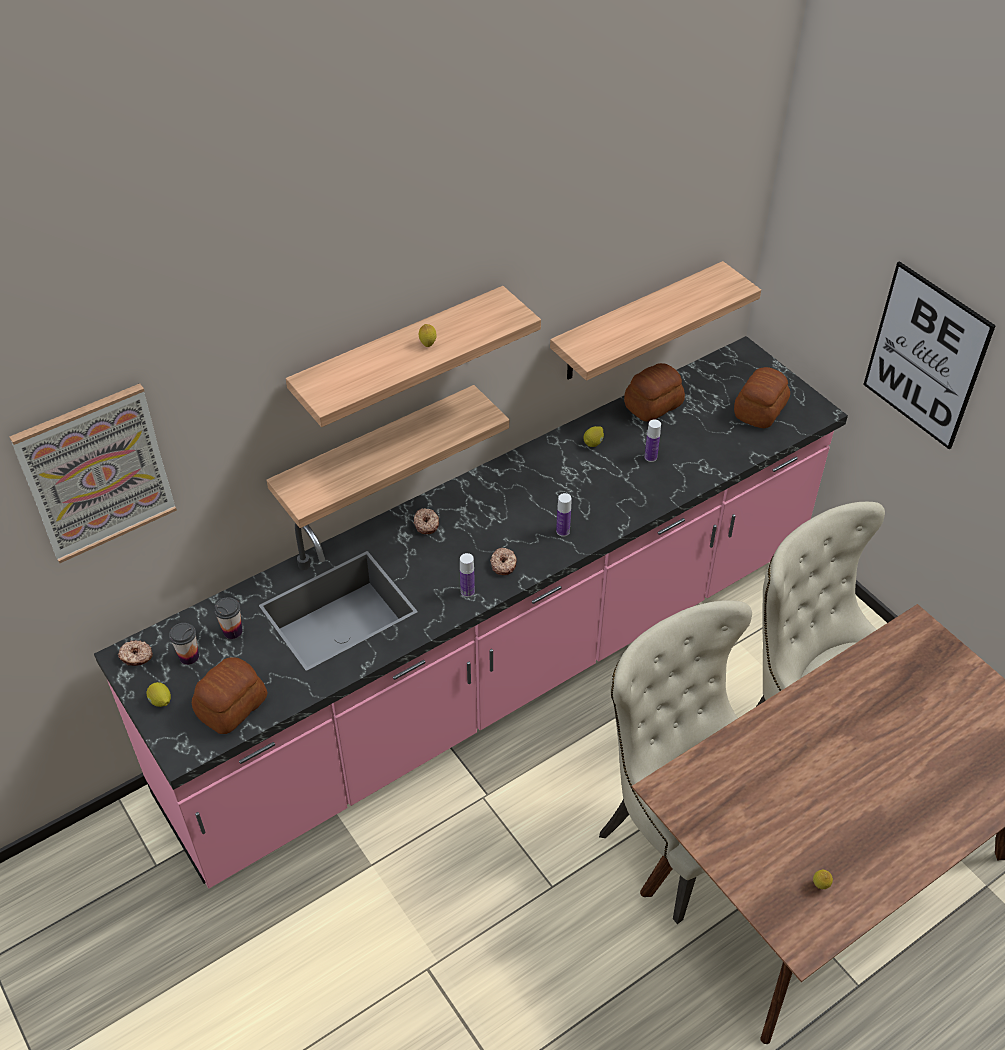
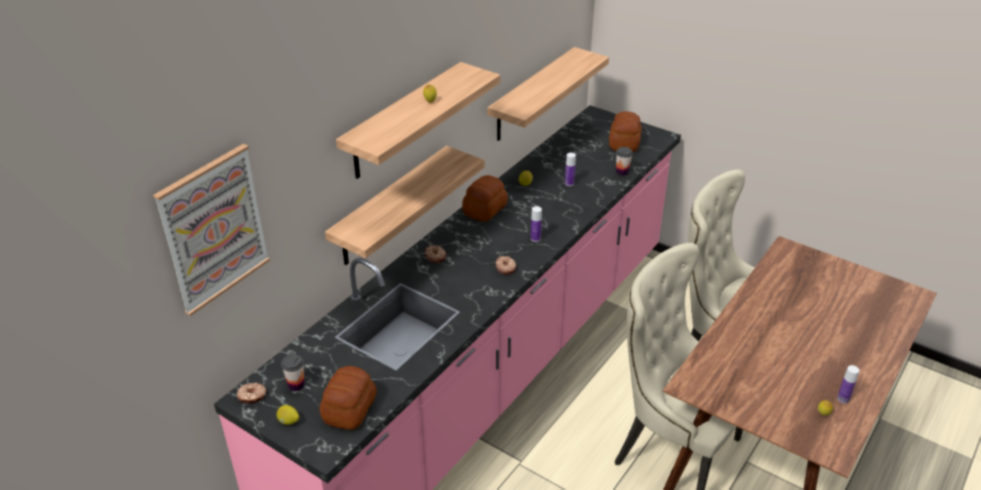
camera: 20 degrees left, 10 degrees down
(232, 631) = (323, 359): cup -> cup (622, 172)
(467, 591) = (489, 290): bottle -> bottle (843, 399)
(652, 405) = (552, 154): bread -> bread (484, 209)
(926, 356) = (734, 71): picture -> none

